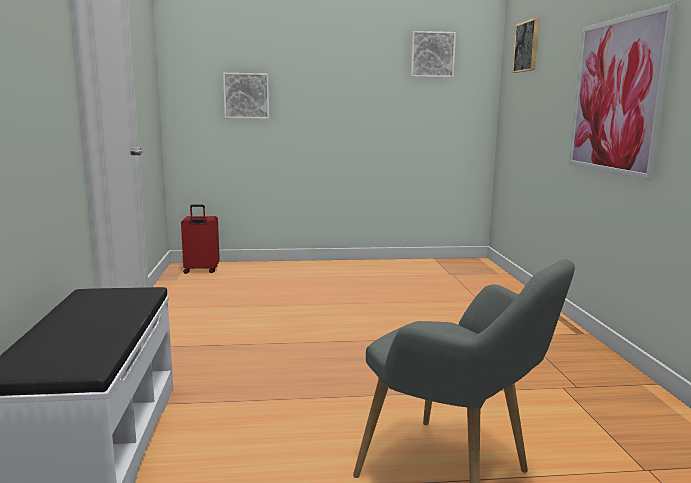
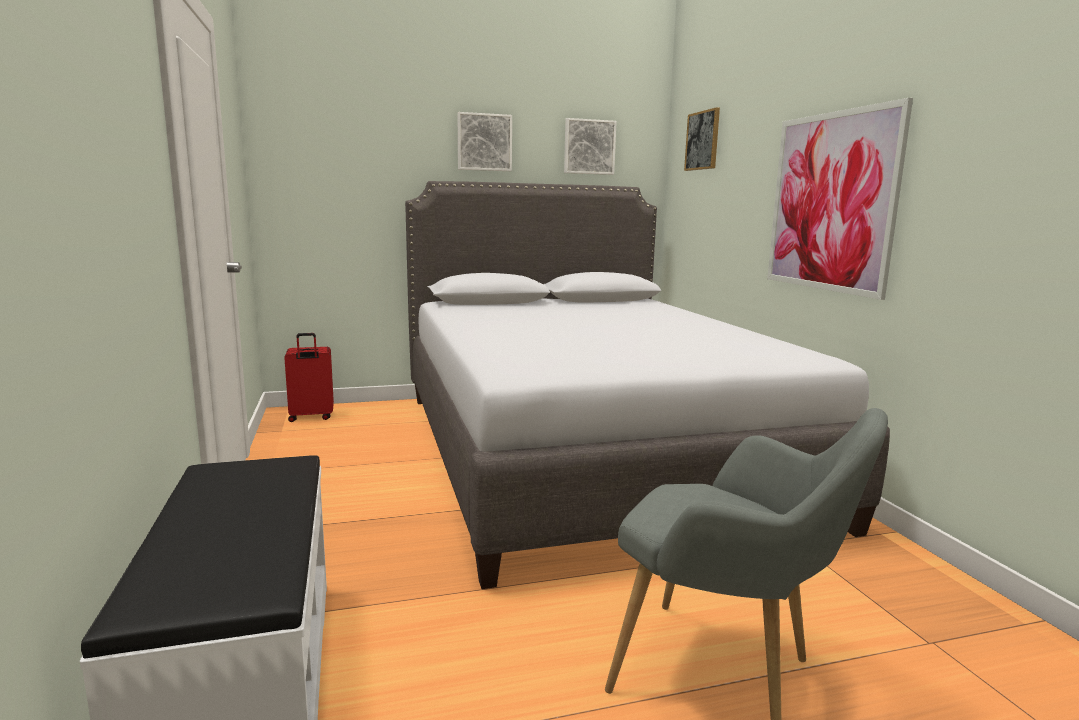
camera: 10 degrees left, 0 degrees up
(246, 96) = (363, 193): picture -> picture (484, 142)
(408, 307) = (586, 452): none -> grey bed

